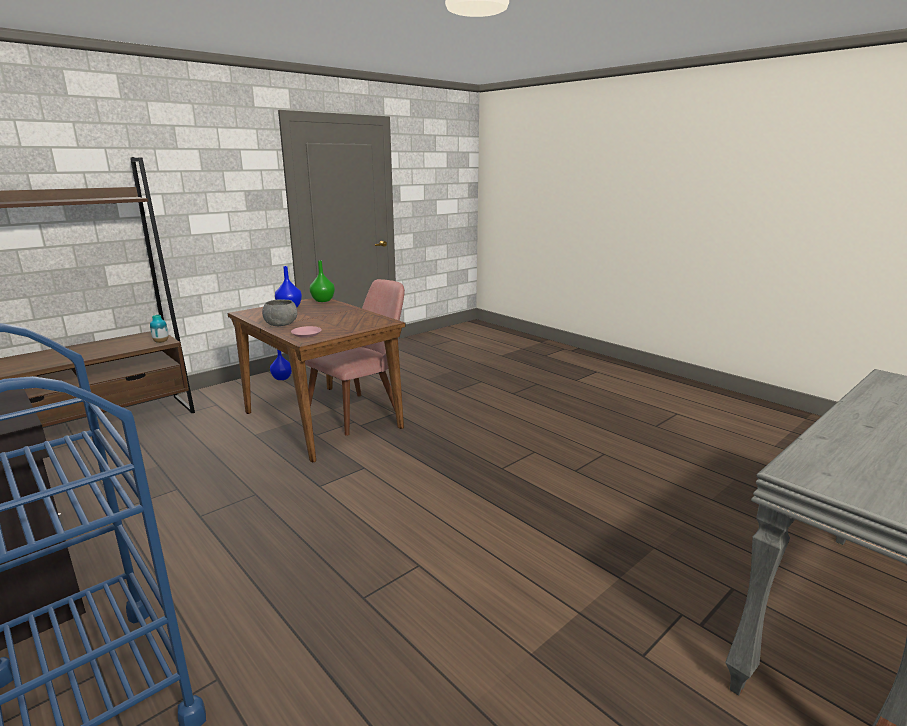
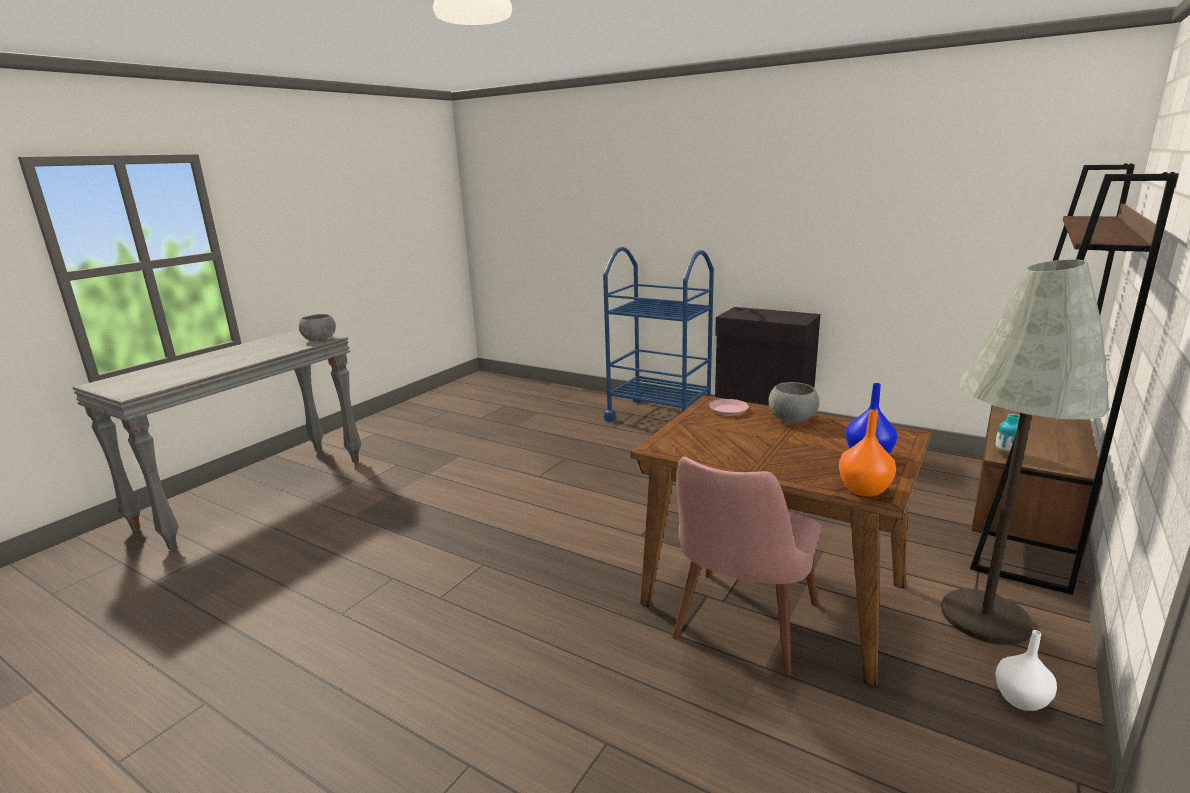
camera: 165 degrees right, 0 degrees up
(237, 396) = (985, 617): none -> grey floor lamp
(282, 378) = (1021, 701): blue vase -> white vase
(322, 300) = (863, 489): green vase -> orange vase
(812, 472) = (320, 339): none -> grey bowl

